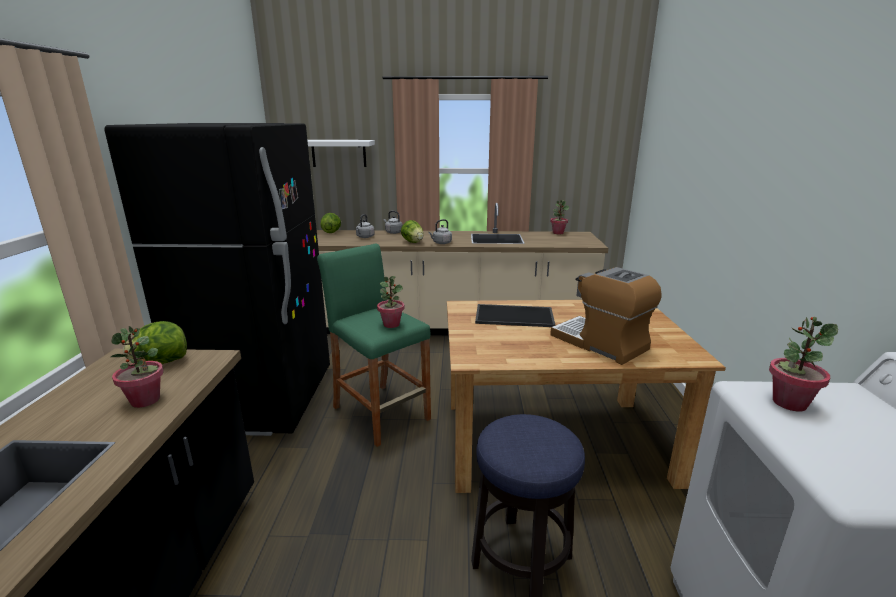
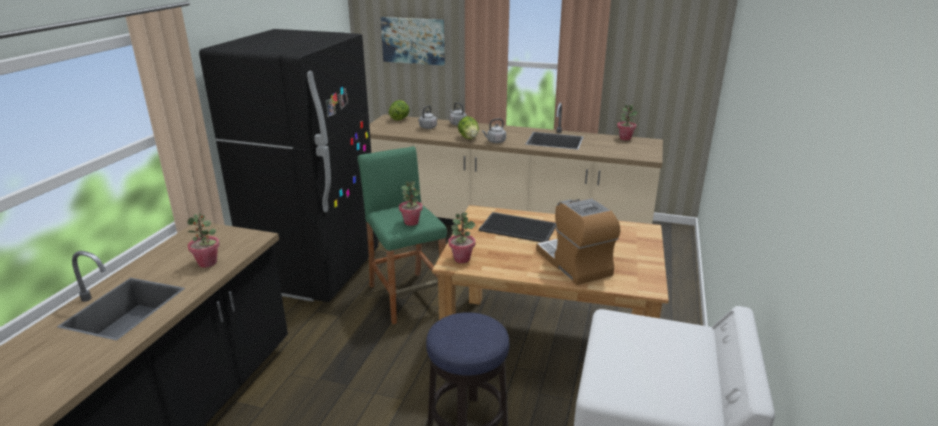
camera: 15 degrees right, 5 degrees up
(161, 362) = (223, 236): lettuce -> none
(338, 153) = (413, 40): white shelf -> picture
(789, 403) = (633, 332): potted plant -> potted plant (462, 259)

